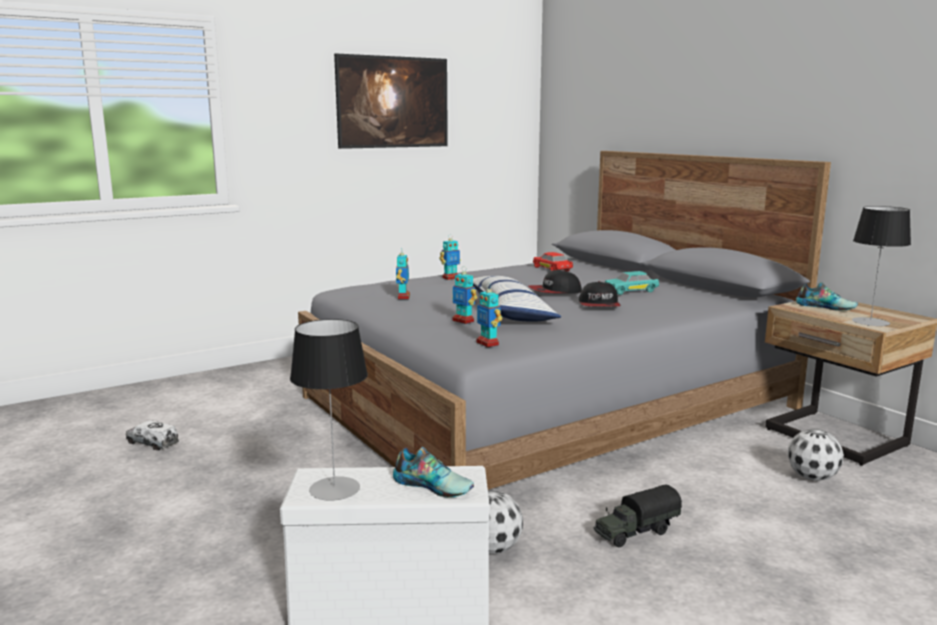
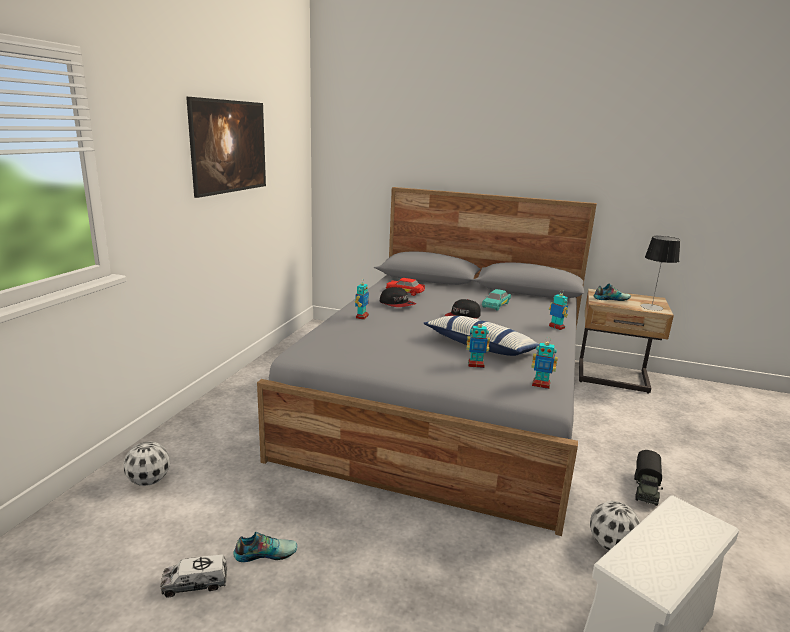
camera: 40 degrees left, 5 degrees up
(334, 488) = (657, 569): table lamp -> none
(403, 297) = (380, 349): toy robot -> toy robot (556, 327)
(433, 485) = (690, 529): shoe -> shoe (265, 552)
(599, 305) = (512, 324): cap -> cap (397, 304)
(811, 477) = (645, 410): football -> football (149, 481)

